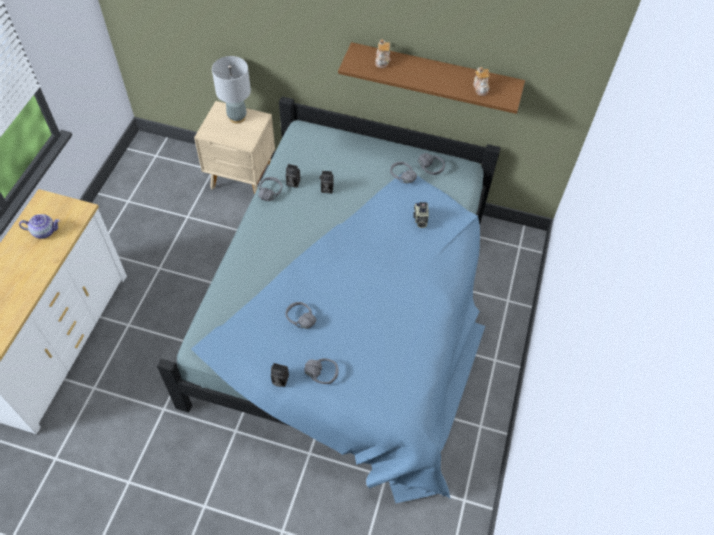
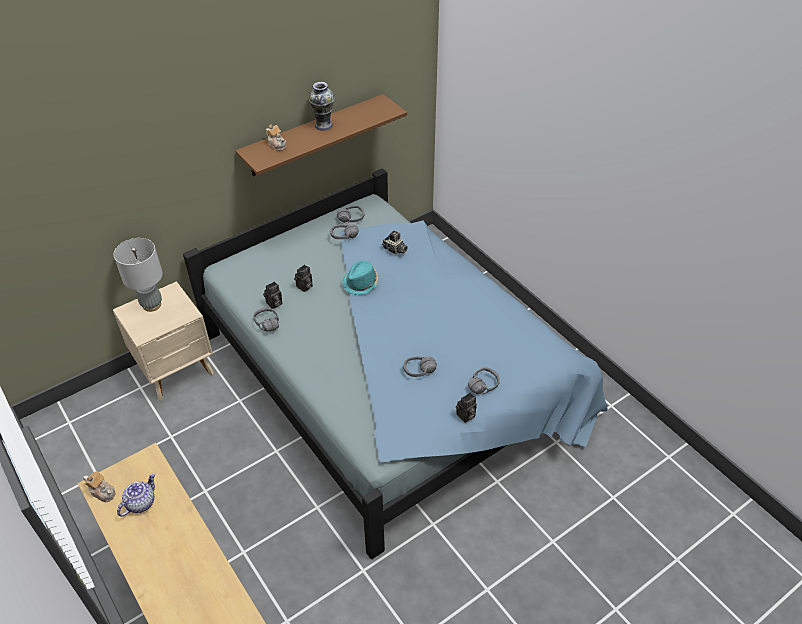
camera: 50 degrees left, 10 degrees down
(361, 221) = (361, 283): none -> turquoise hat
(437, 70) = (323, 125): none -> vase
(480, 87) = (365, 115): teapot -> teapot (102, 492)

